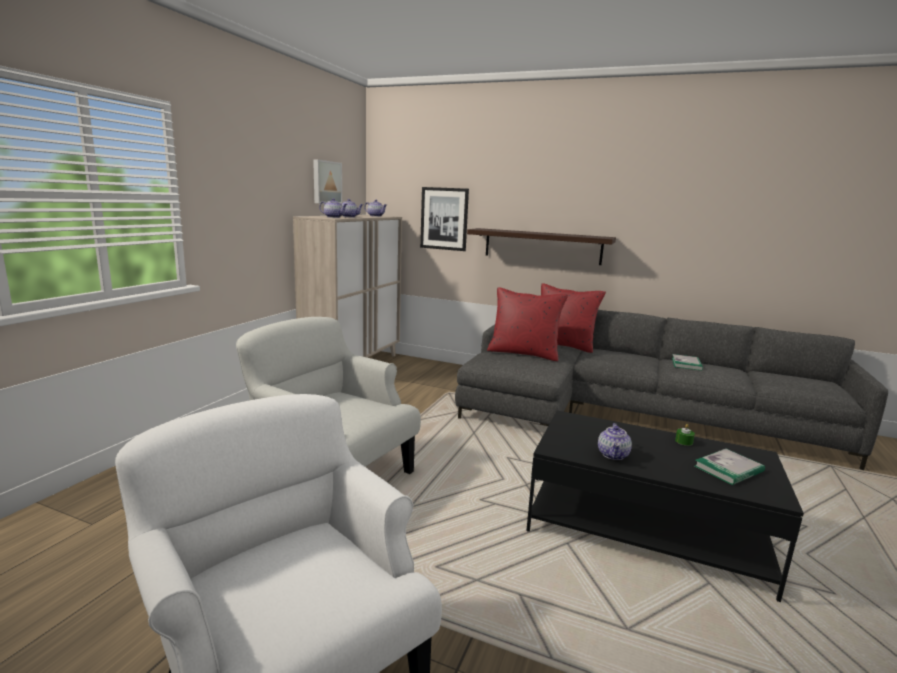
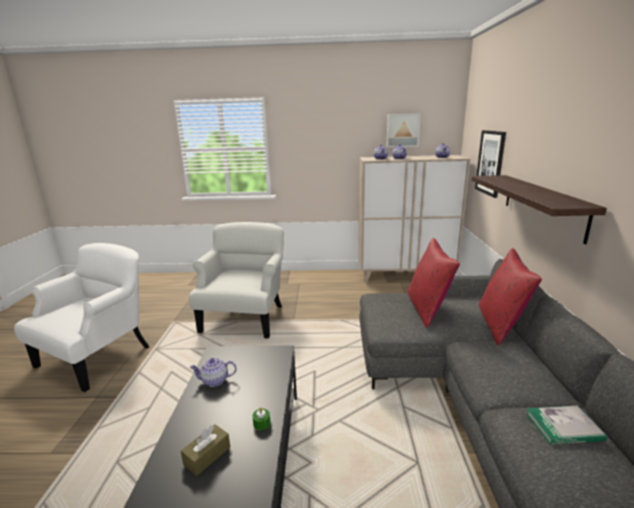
camera: 70 degrees right, 5 degrees up
(728, 469) = (207, 455): book -> brown tissue box

